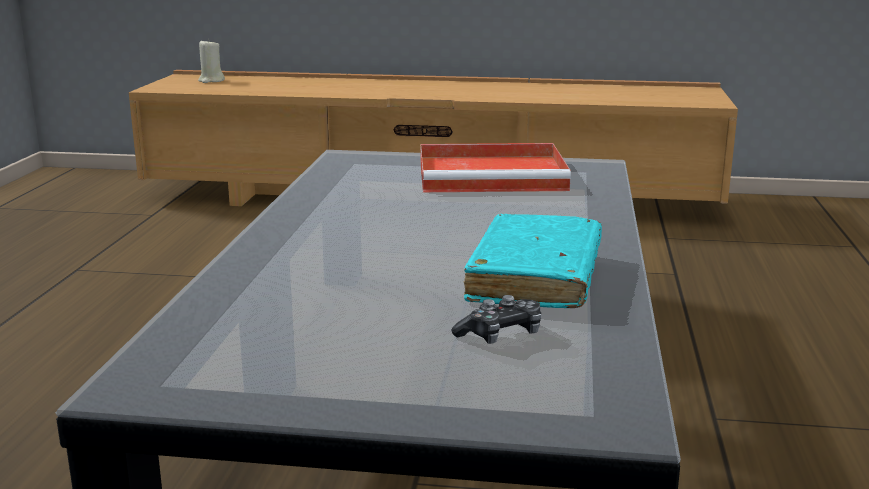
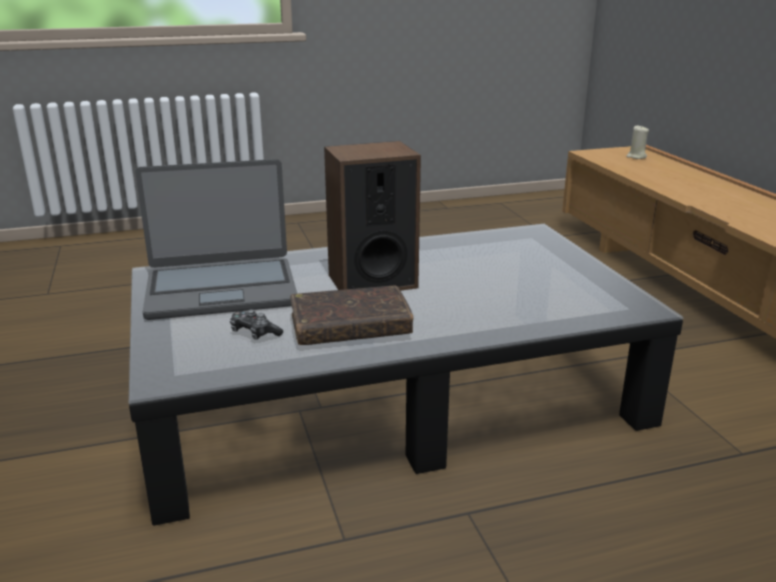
camera: 65 degrees right, 5 degrees up
(298, 338) = (221, 289): none -> laptop
(395, 245) = (372, 281): none -> speaker
(494, 175) = (556, 279): red tray -> none
(535, 278) = (350, 327): turquoise book -> brown book

